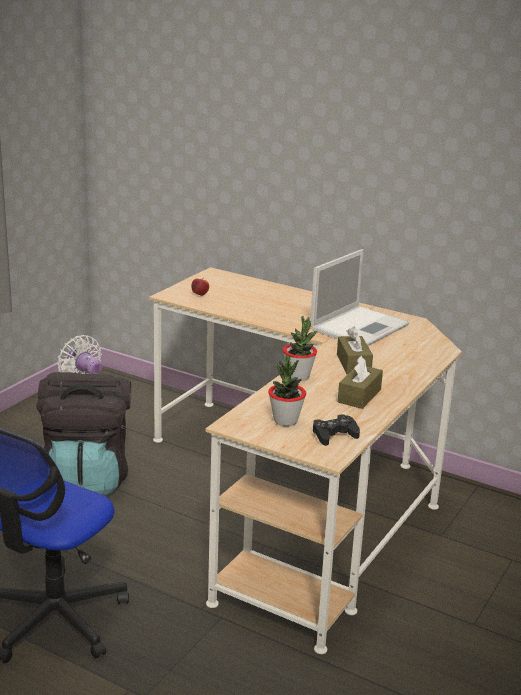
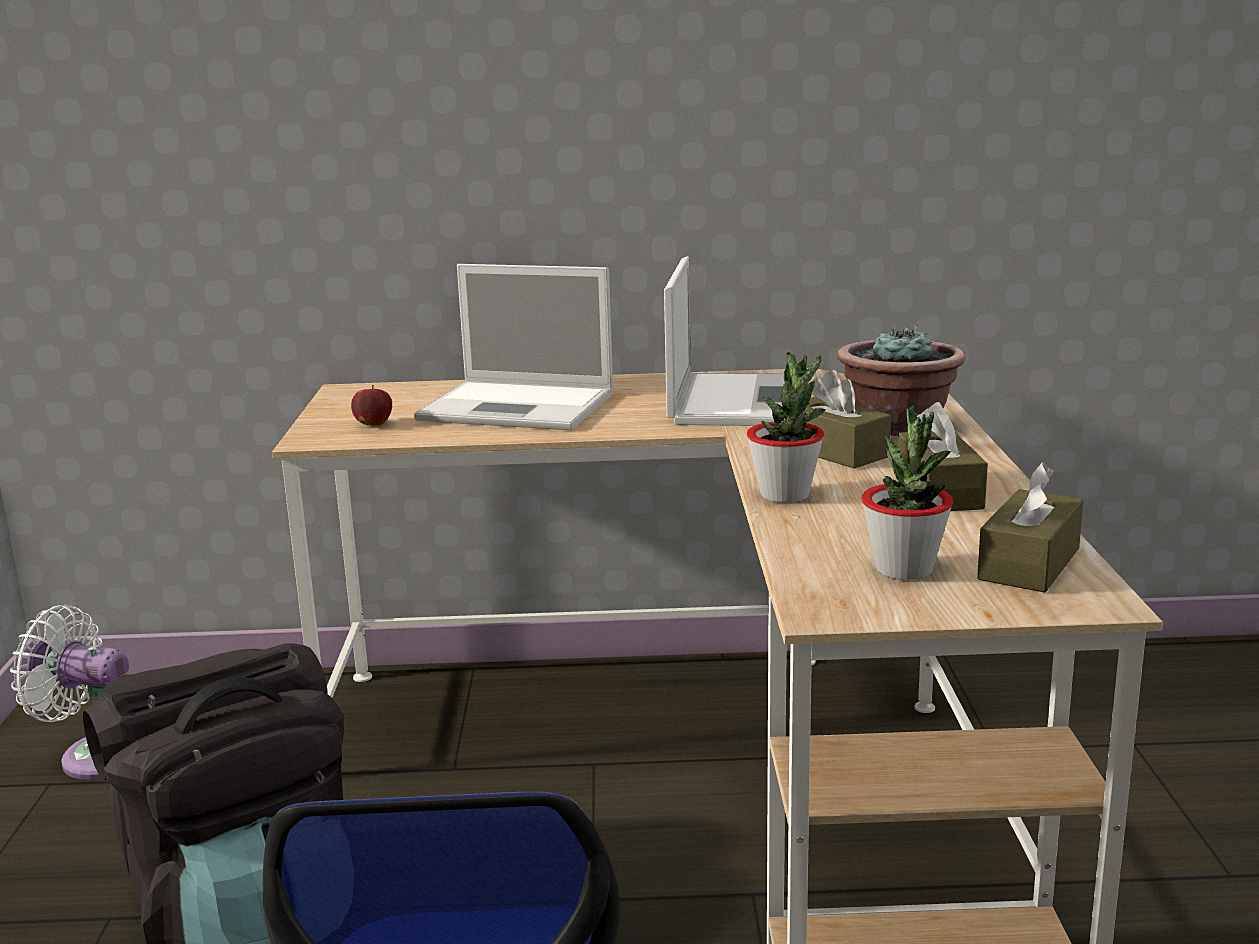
camera: 30 degrees left, 5 degrees down
(267, 302) = (520, 407): none -> laptop
(334, 435) = (1029, 564): black game controller -> brown tissue box
(403, 360) = (897, 426): none -> potted plant

